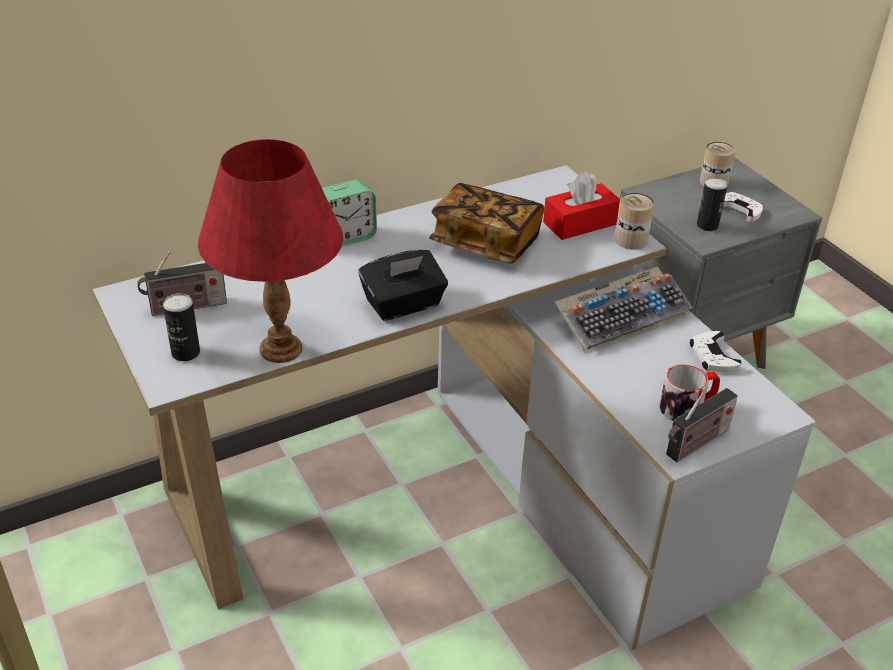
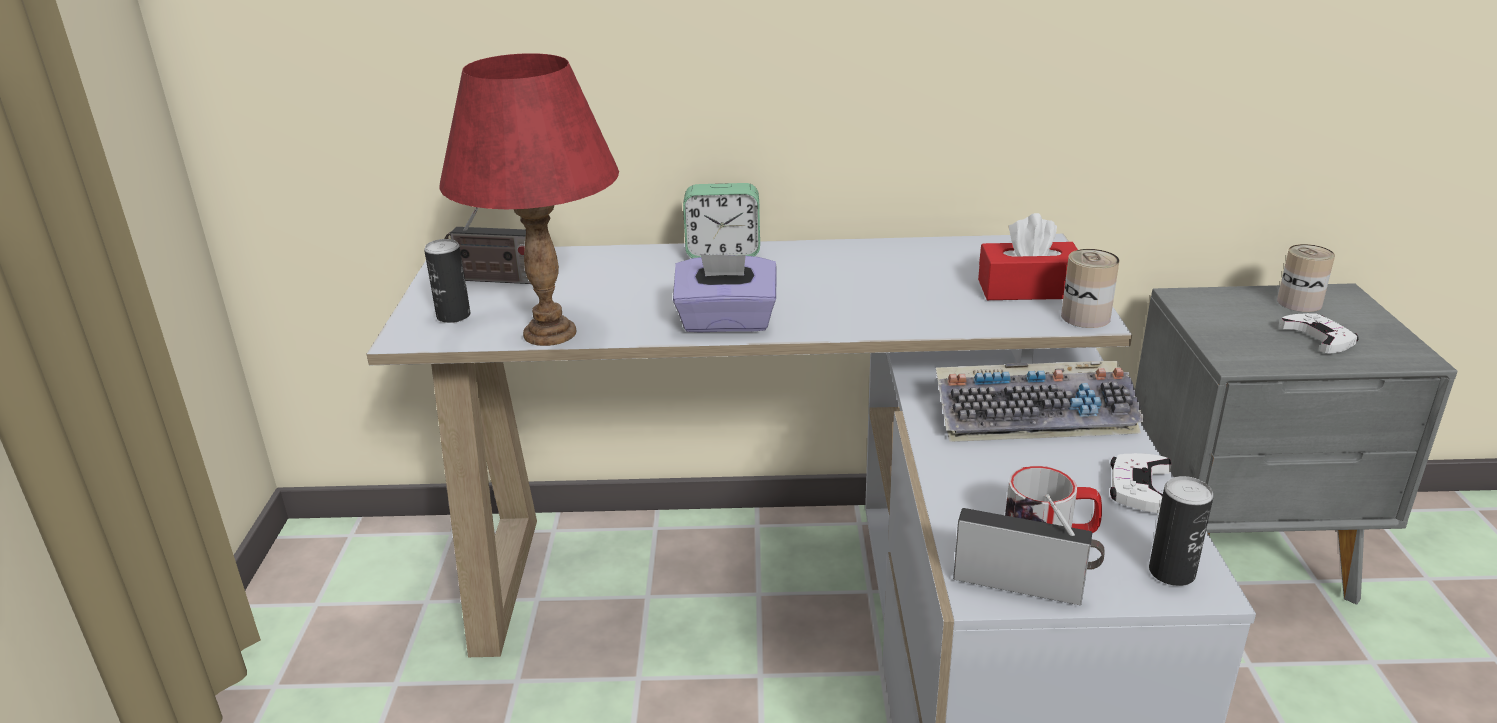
camera: 30 degrees right, 10 degrees down
(403, 304) = (726, 322): black tissue box -> purple tissue box
(485, 243) = (885, 286): book -> none
(695, 444) = (1024, 585): radio -> radio turned 150 degrees counterclockwise
(707, 225) = (1252, 345): can -> can (1172, 572)

